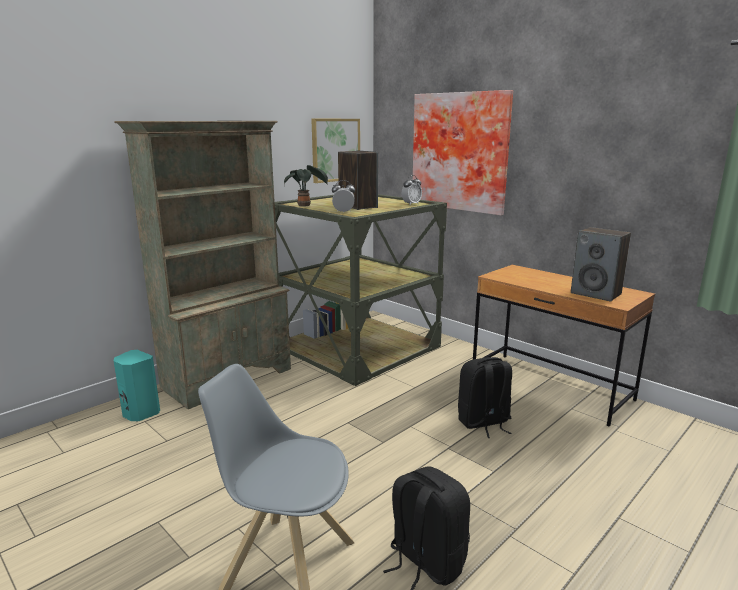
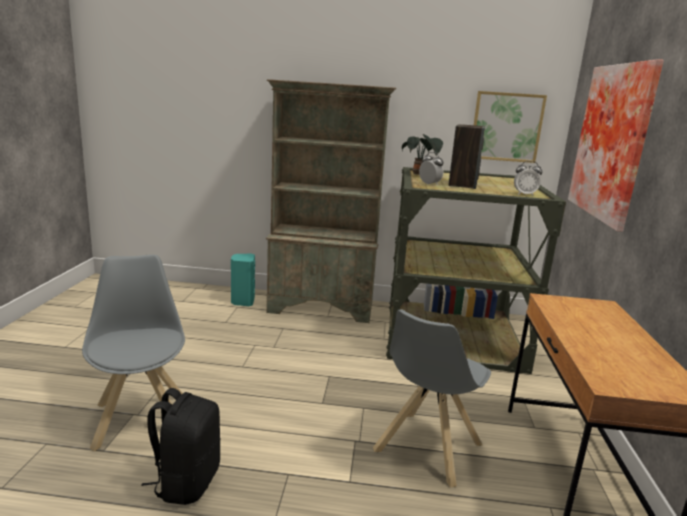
camera: 50 degrees right, 0 degrees up
(483, 423) = (426, 448): black backpack -> grey chair
(596, 294) = (617, 364): speaker -> none

